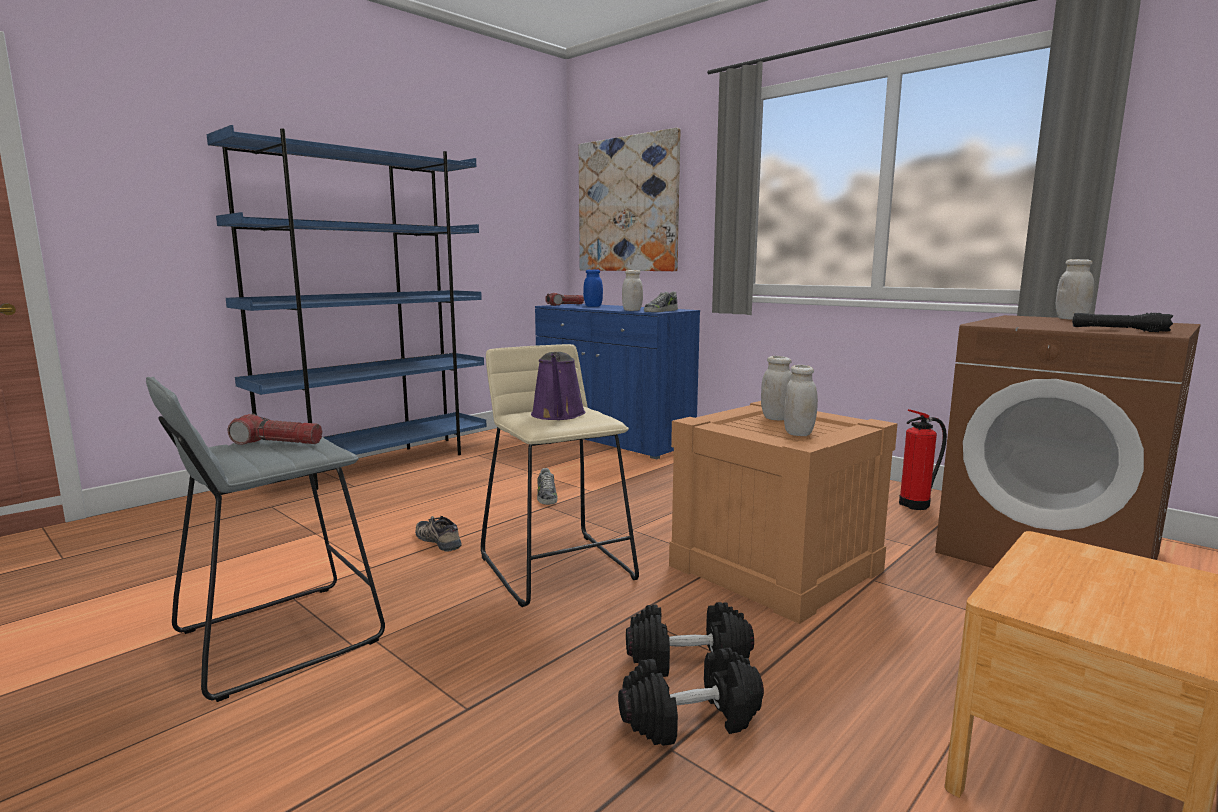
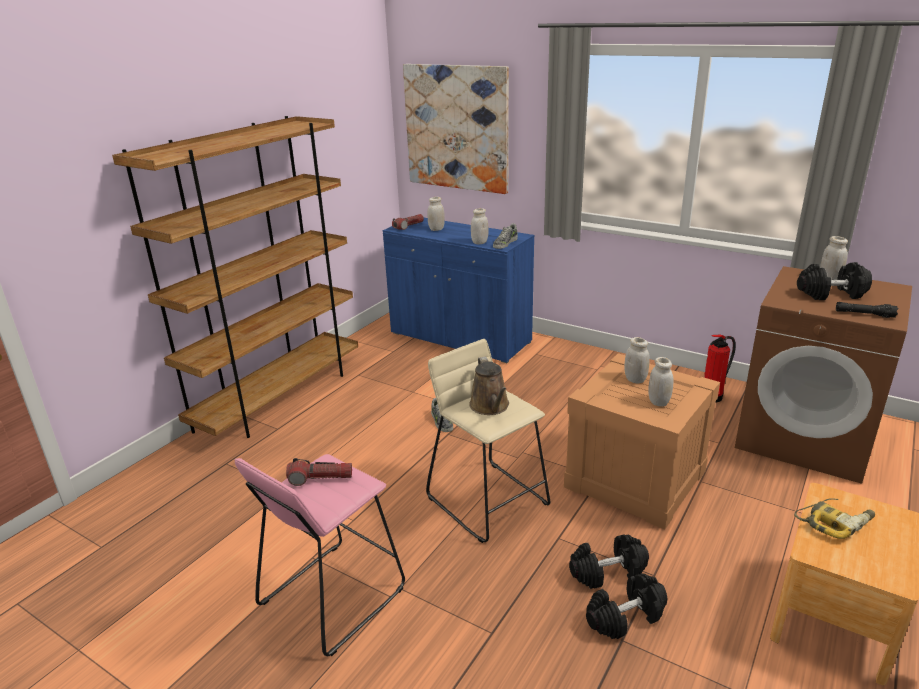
camera: 10 degrees left, 15 degrees up
(279, 636) = (332, 596): grey stool -> pink stool
(378, 464) = (280, 397): blue bookcase -> brown bookcase
(440, 540) = (387, 484): shoe -> none
(558, 415) = (490, 407): purple watering can -> brown watering can
(593, 306) = (436, 229): blue jar -> white jar
(1061, 572) = (834, 522): none -> power drill
(1069, 323) = (831, 294): none -> black dumbbell

